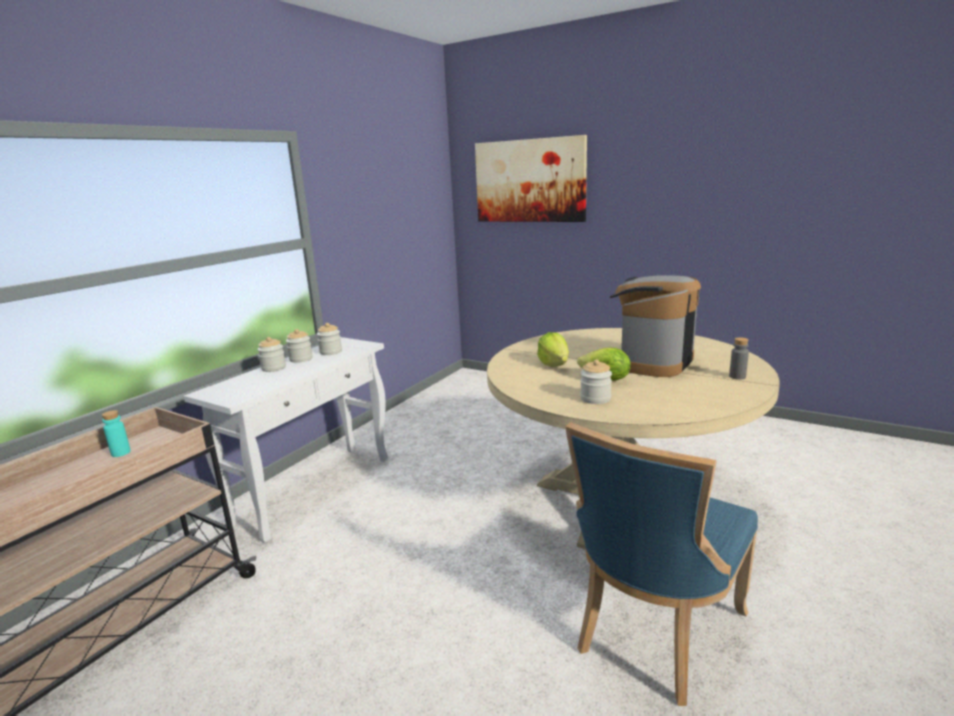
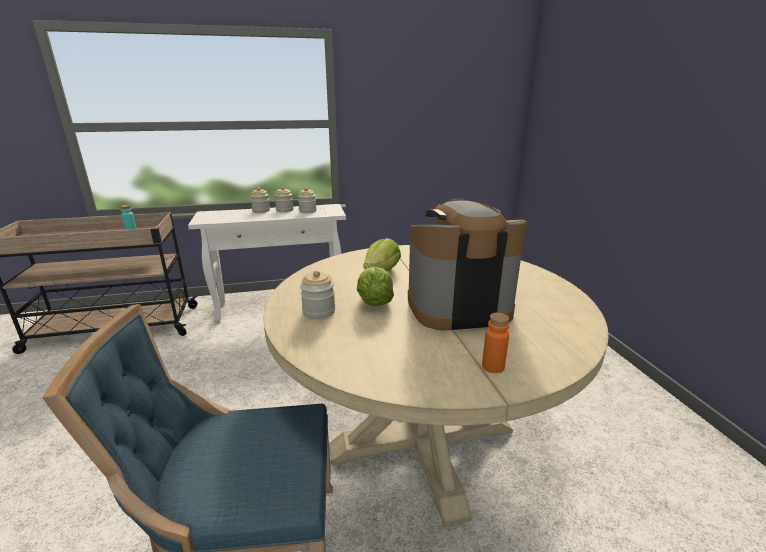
camera: 45 degrees right, 5 degrees up
(529, 181) = (585, 84): picture -> none
(737, 377) = (493, 366): grey bottle -> orange bottle

